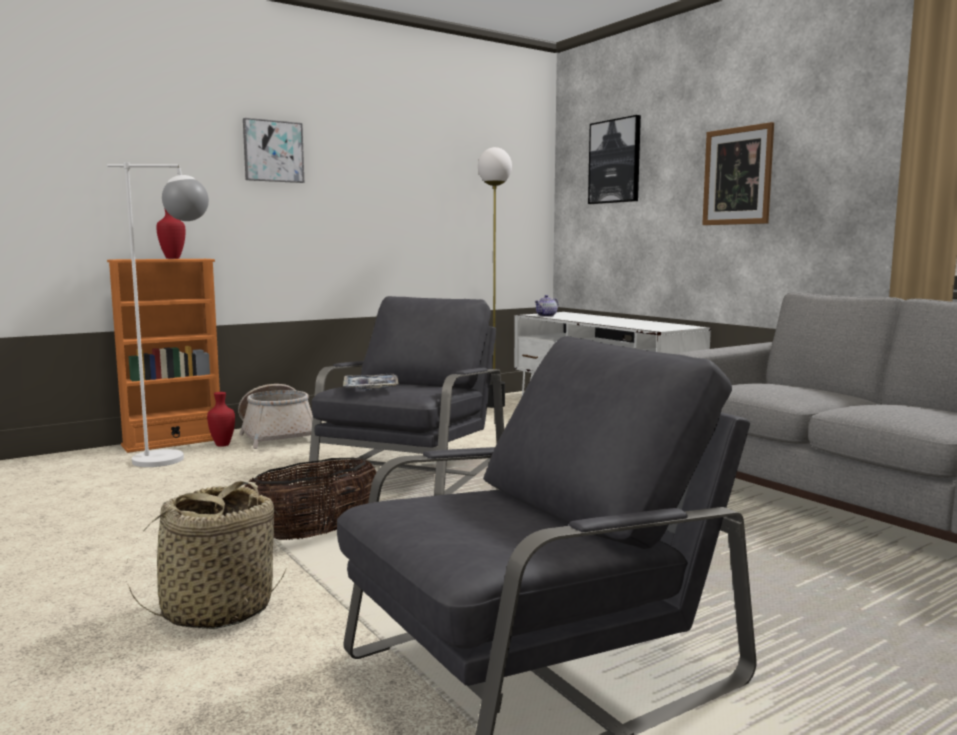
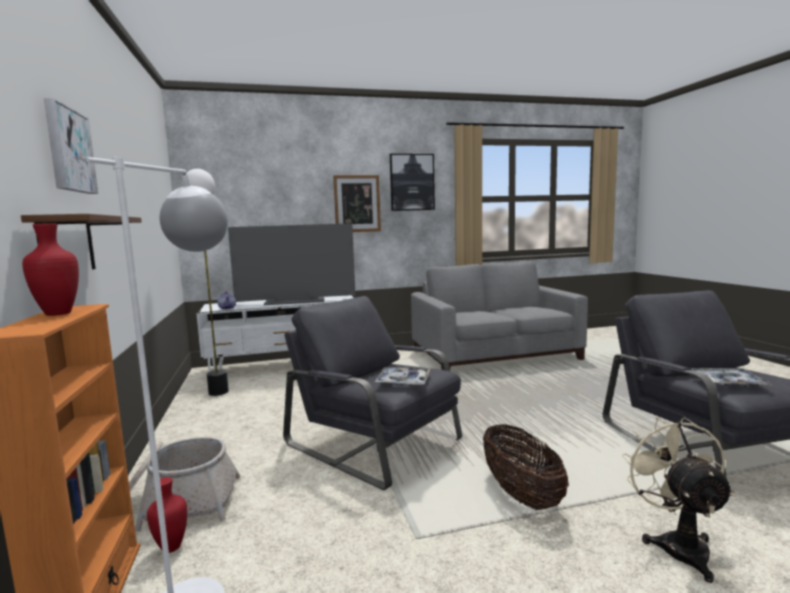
camera: 70 degrees left, 0 degrees up
(217, 610) = (677, 544): basket -> beige fan
(251, 221) = (67, 245): none -> brown shelf
(441, 503) = (727, 383): none -> tray
(615, 161) = (249, 187): picture -> picture (412, 182)
(619, 321) = (296, 301): none -> television

